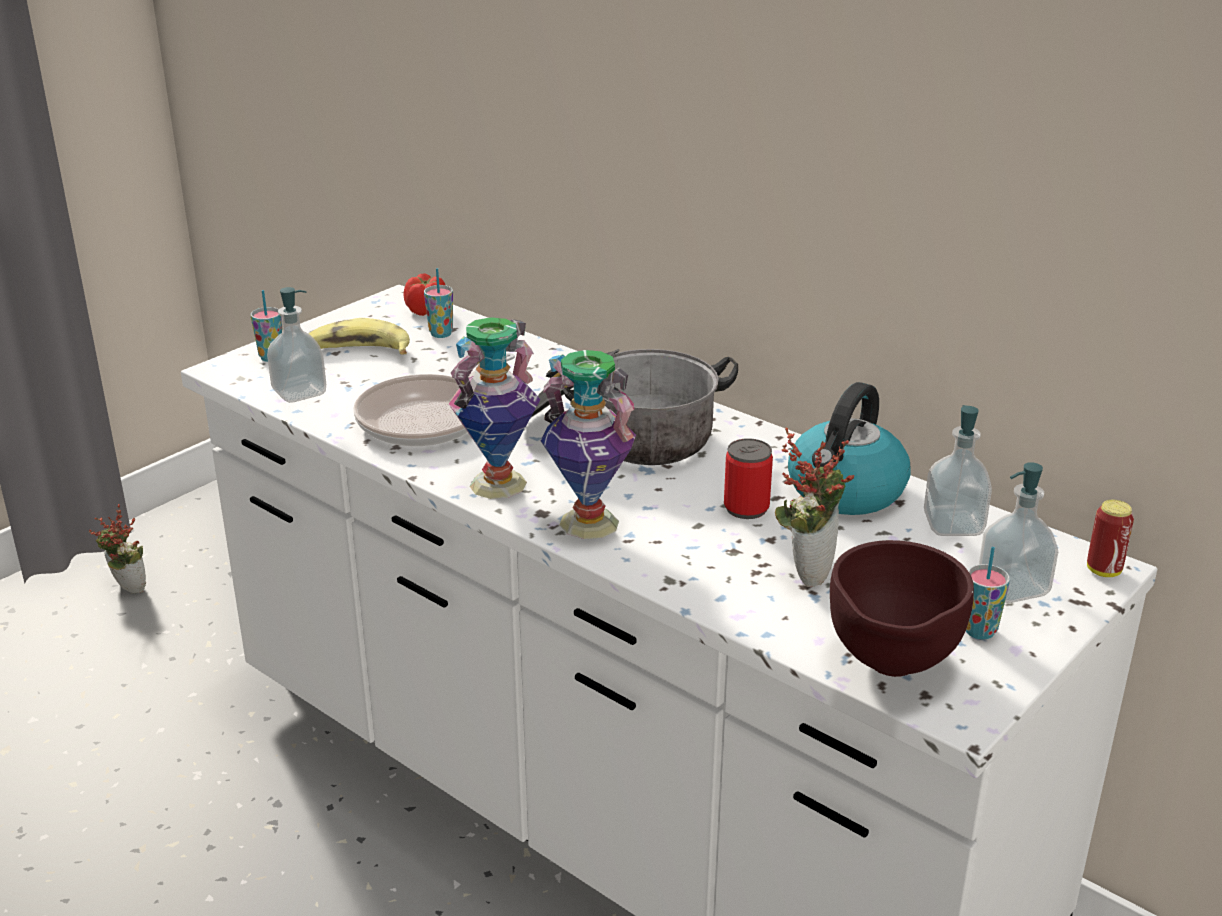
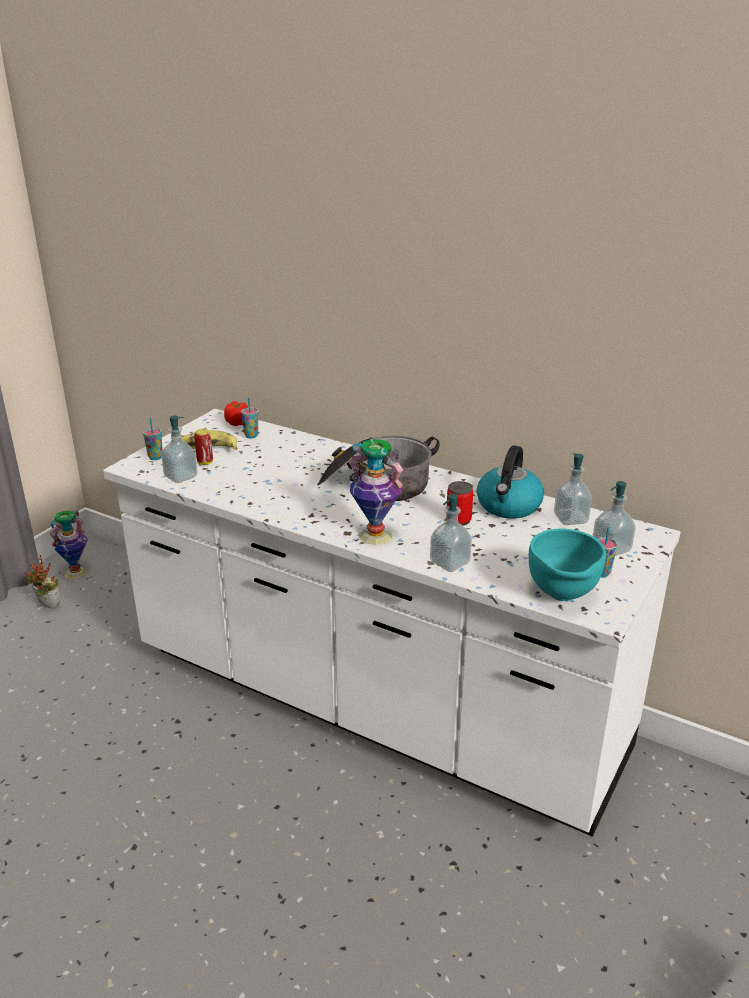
camera: 10 degrees left, 0 degrees up
(429, 418) = (263, 485): frying pan -> none
(498, 485) = (317, 519): vase -> vase (75, 573)
(704, 584) = (450, 563): none -> soap dispenser
(807, 570) = (502, 550): potted plant -> none
(890, 667) = (561, 596): brown bowl -> turquoise bowl
(1103, 571) = (654, 535): can -> can (205, 462)

